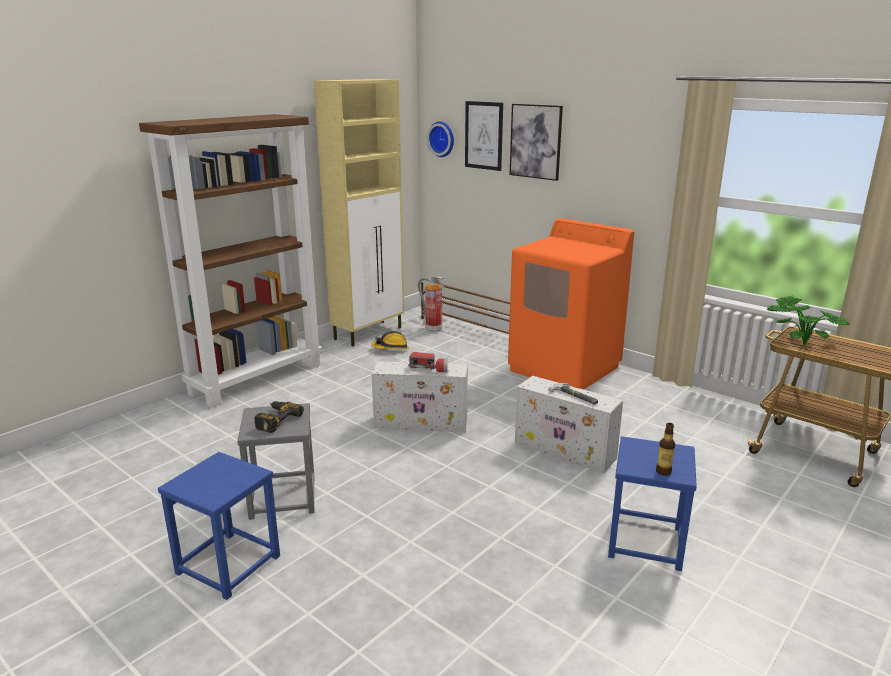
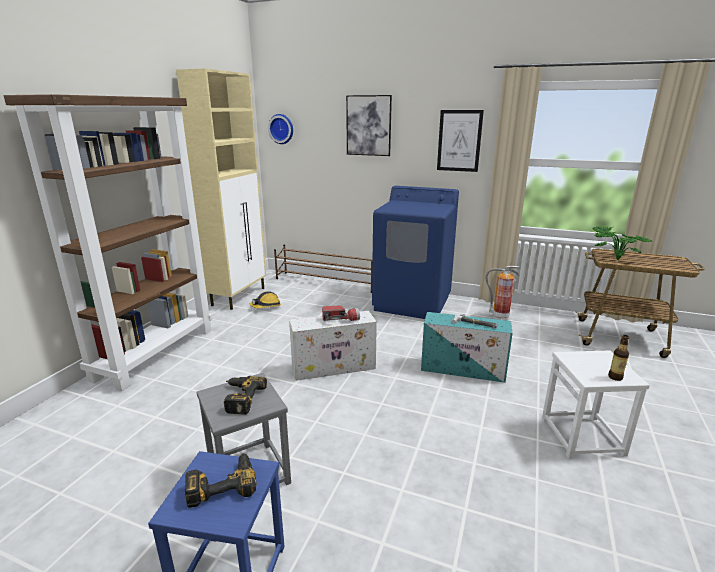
camera: 20 degrees left, 0 degrees up
(221, 476) = (222, 483): none -> power drill
(433, 329) = (291, 286): fire extinguisher -> fire extinguisher (499, 316)
(483, 135) = (320, 123): picture -> picture (459, 141)
(564, 369) = (412, 303): orange washing machine -> blue washing machine
(566, 451) = (464, 369): white storage box -> turquoise storage box
(646, 542) = (582, 436): blue stool -> white stool

